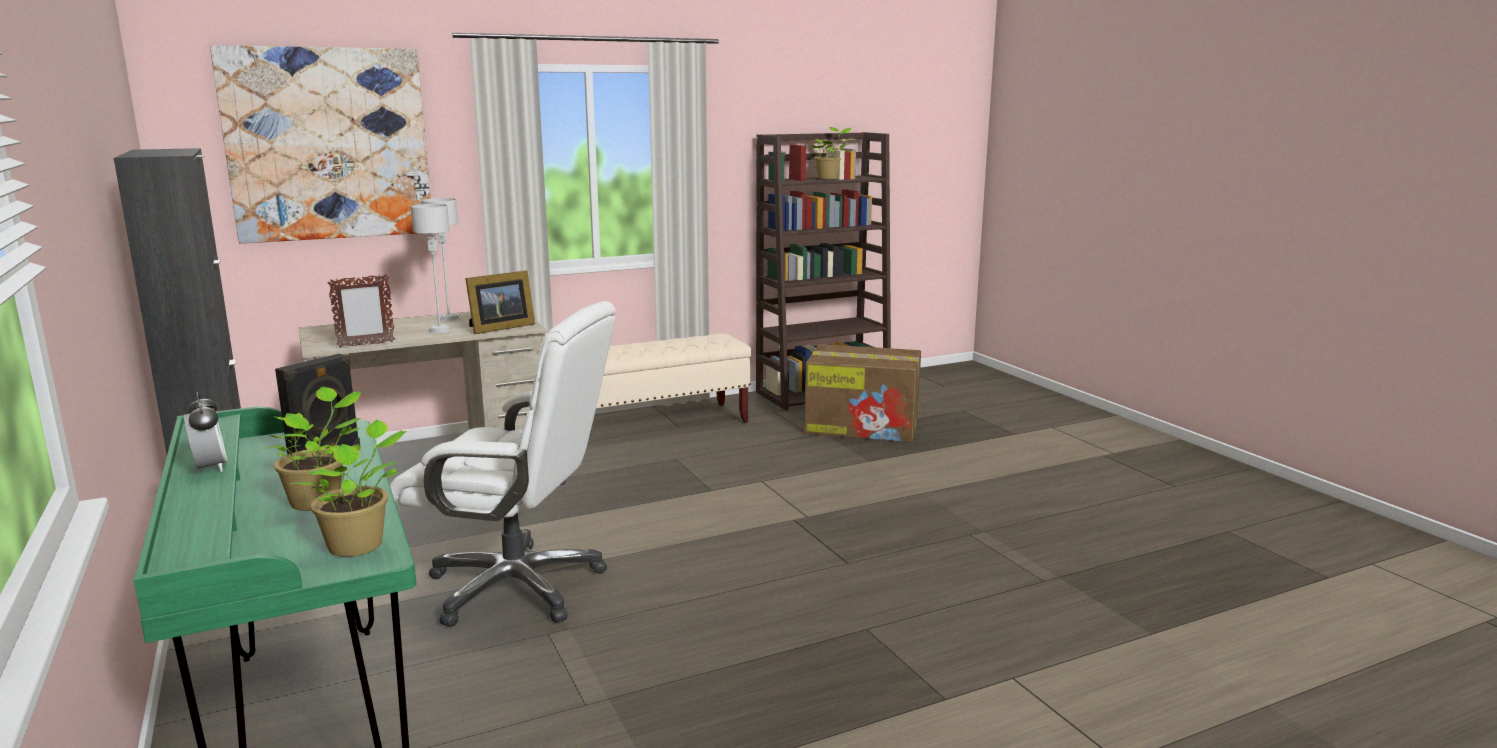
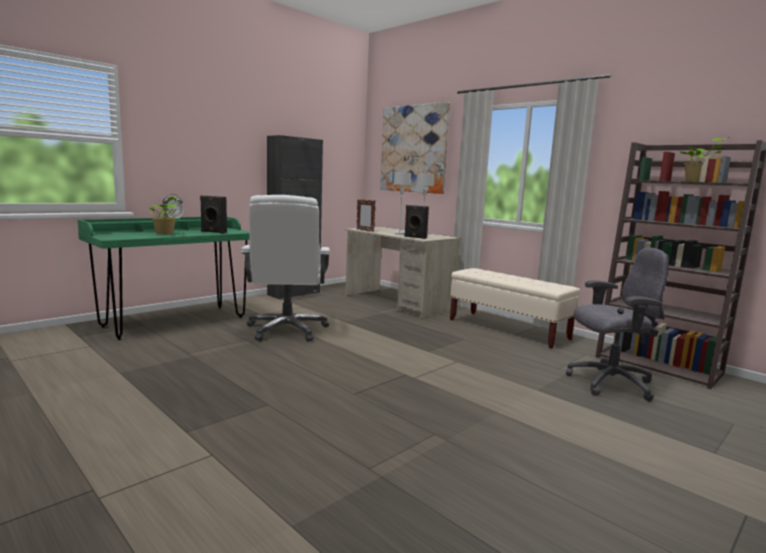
camera: 70 degrees right, 5 degrees down
(360, 545) = (122, 237): potted plant -> none
(499, 328) = (415, 237): picture frame -> black speaker
(864, 426) = (609, 383): cardboard box -> grey office chair

